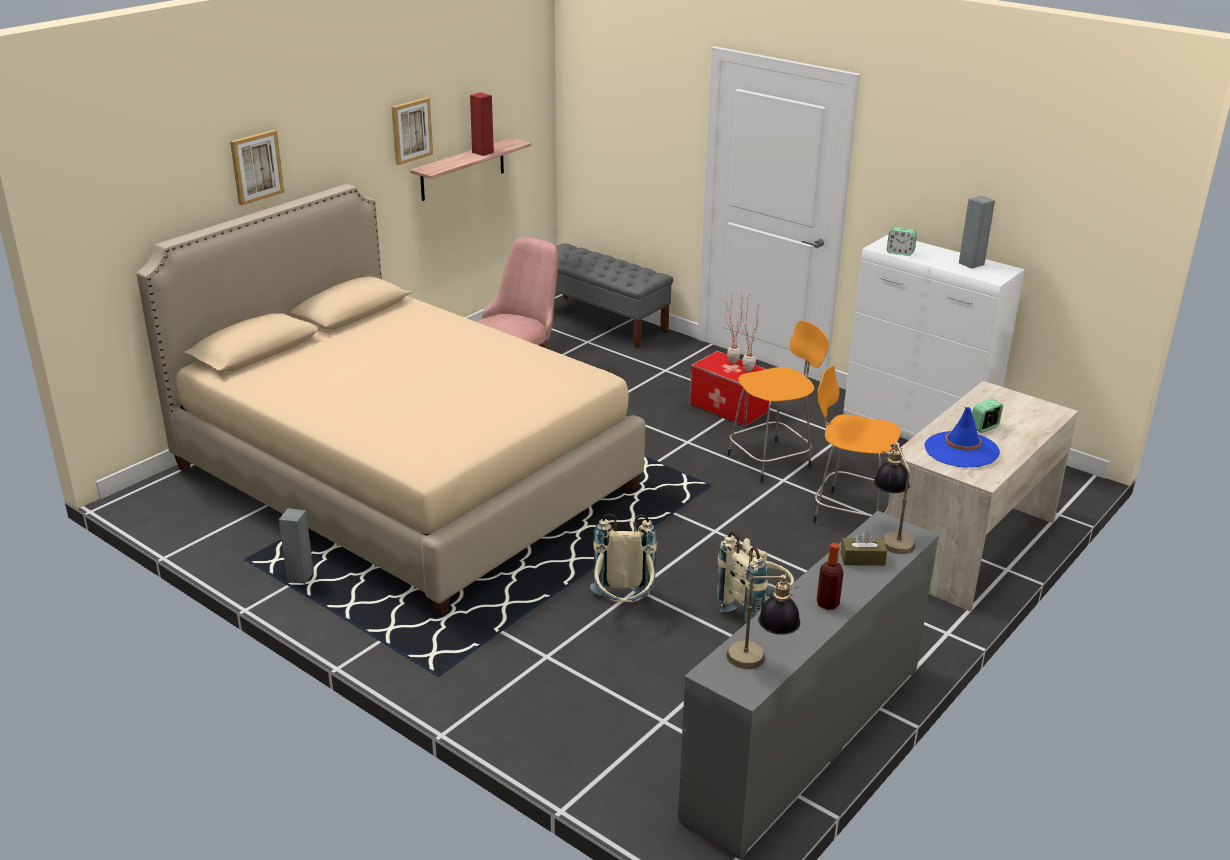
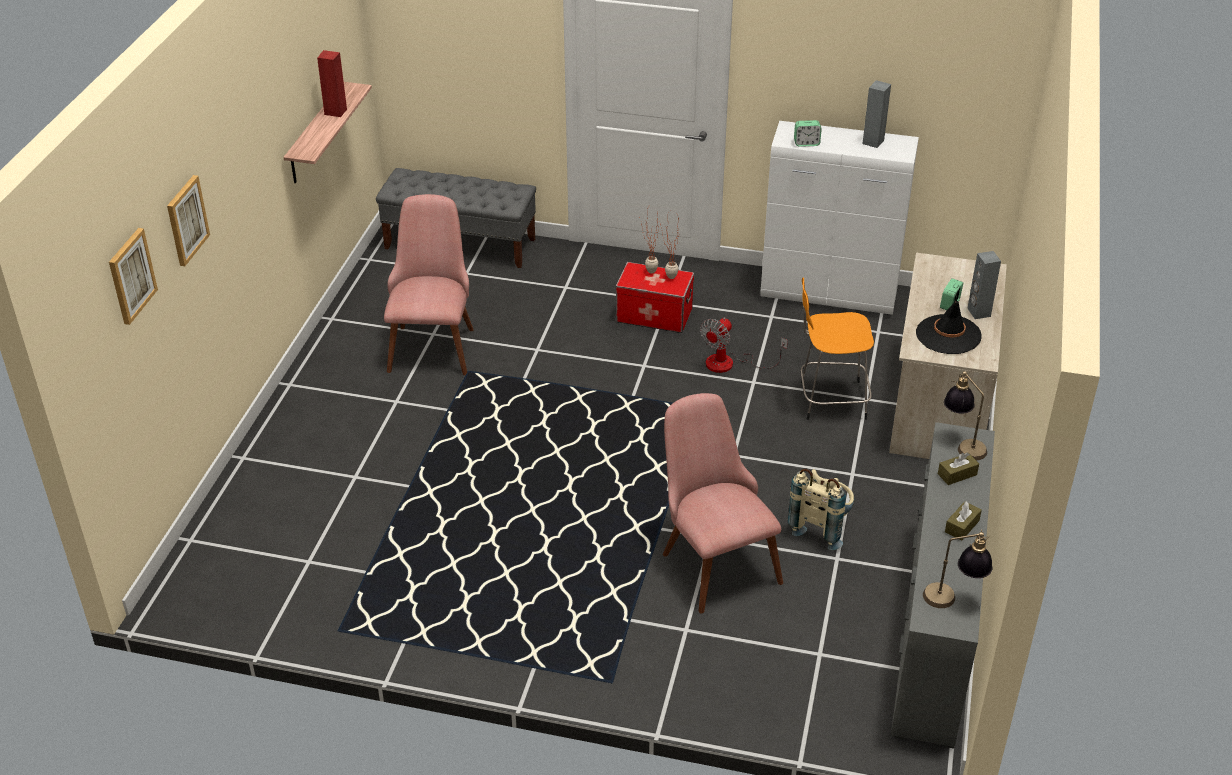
camera: 25 degrees left, 10 degrees up
(300, 577) = (408, 630): grey speaker -> grey speaker (978, 312)
(405, 478) = (417, 490): beige bed -> none
(411, 130) = (279, 117): picture -> picture (131, 275)
(623, 607) = (713, 558): beige backpack -> pink chair
(771, 460) = (730, 363): orange stool -> fan
(827, 604) = (962, 526): bottle -> brown tissue box
(961, 450) = (948, 335): blue hat -> black hat

